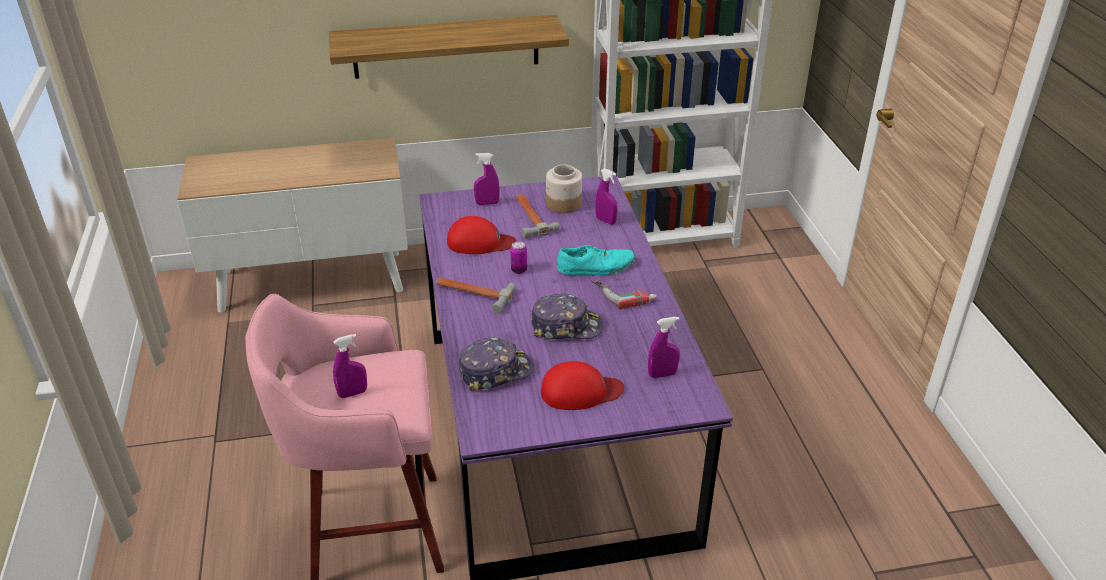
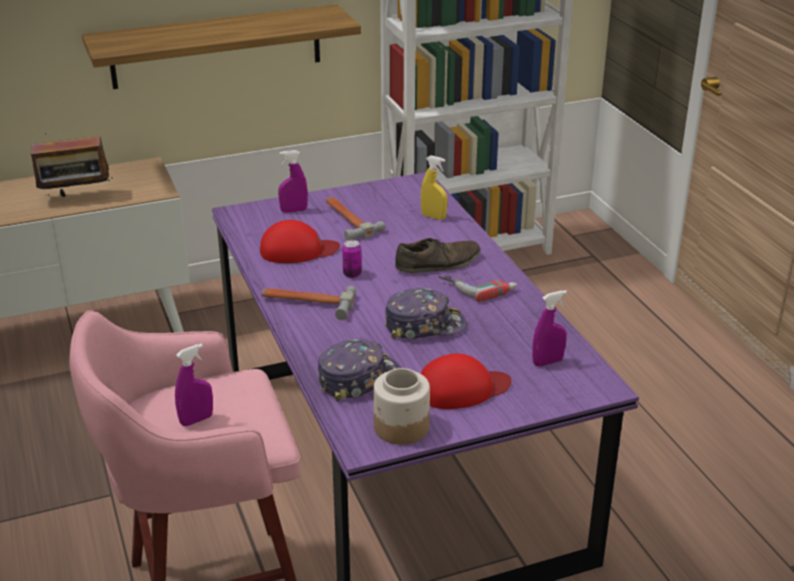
camera: 10 degrees left, 5 degrees down
(315, 171) = (76, 198): none -> radio
(563, 204) = (381, 204): jar -> jar (401, 428)
(596, 267) = (438, 263): turquoise shoe -> brown shoe
(605, 221) = (433, 217): purple spray bottle -> yellow spray bottle

